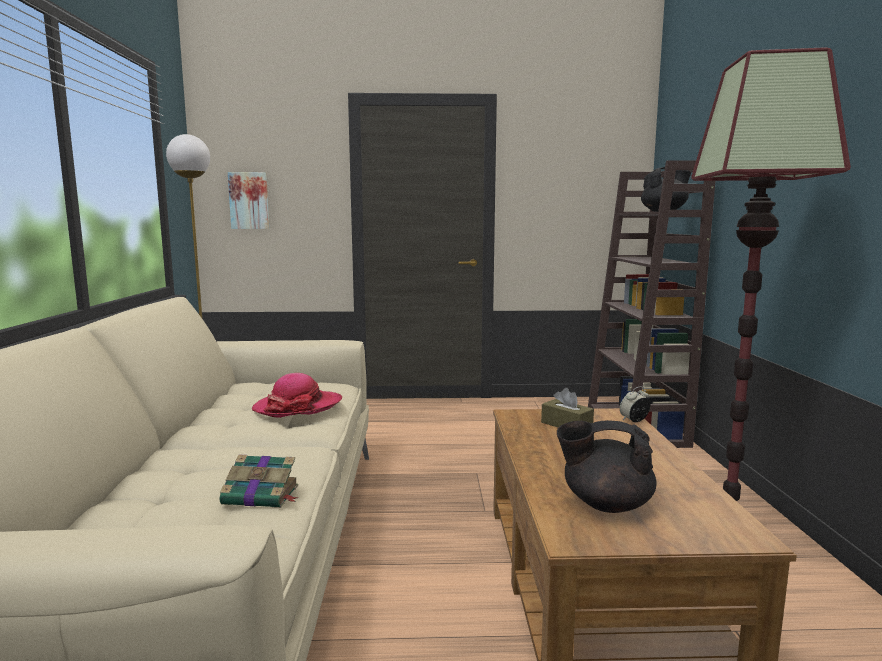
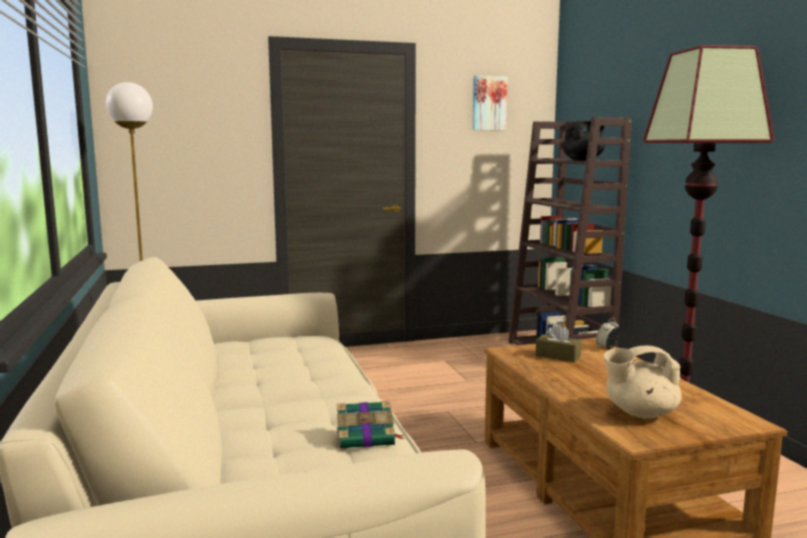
camera: 15 degrees left, 0 degrees up
(249, 200) = (161, 147): picture -> picture (488, 103)
(298, 407) = (309, 360): hat -> none
(605, 504) = (639, 413): black teapot -> beige teapot

